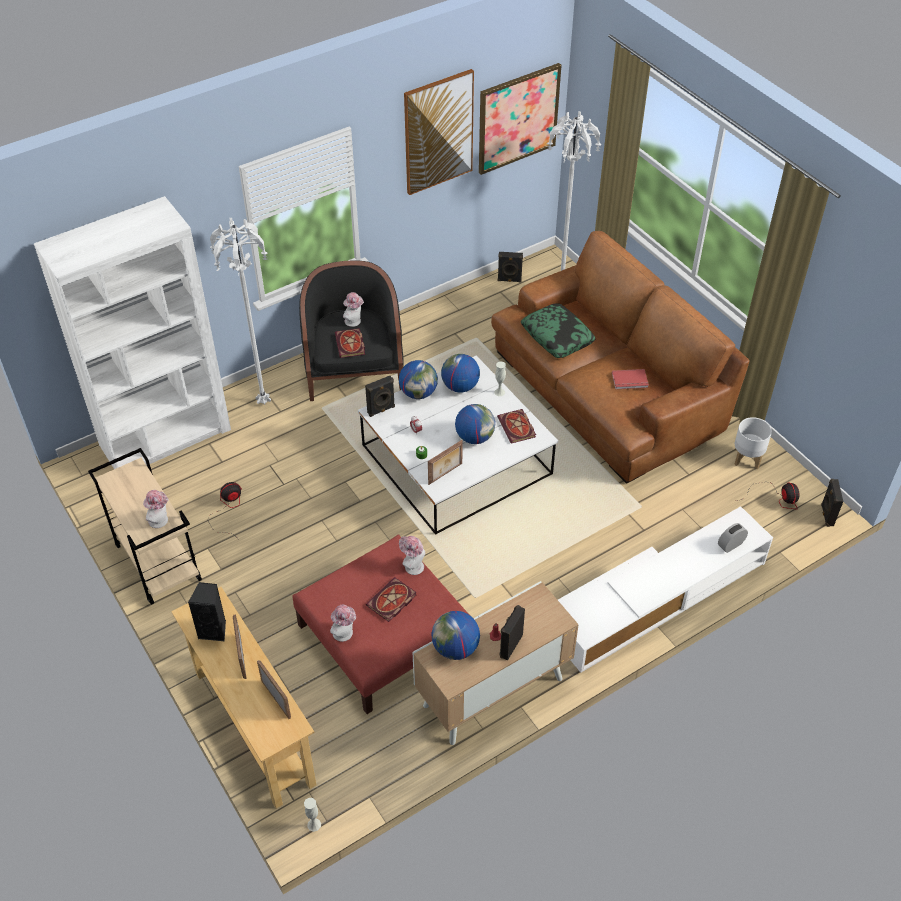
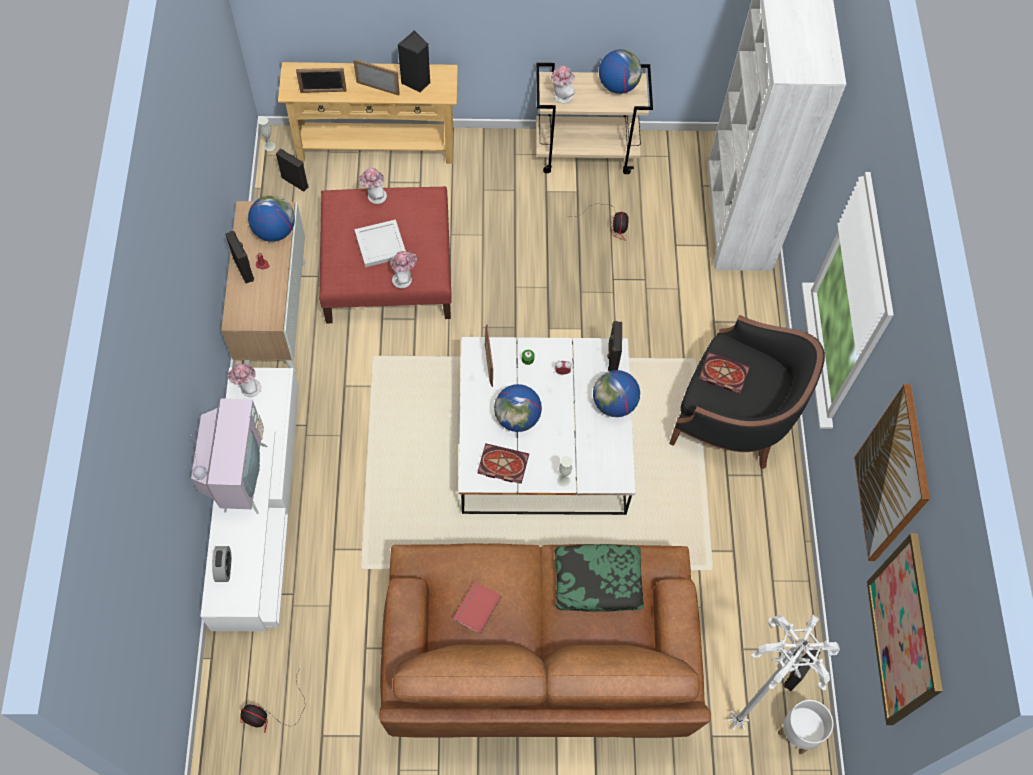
camera: 120 degrees right, 15 degrees up
(262, 402) = (737, 312): white floor lamp -> none
(354, 322) = (759, 397): hat -> hat (248, 389)
(391, 602) = (379, 244): book -> white tray
(460, 386) = (597, 447): globe -> globe (618, 85)
(663, 579) = (239, 477): none -> television
(747, 458) = (340, 729): white planter -> white planter (798, 733)
(826, 515) = (212, 748): black speaker -> black speaker (295, 181)

